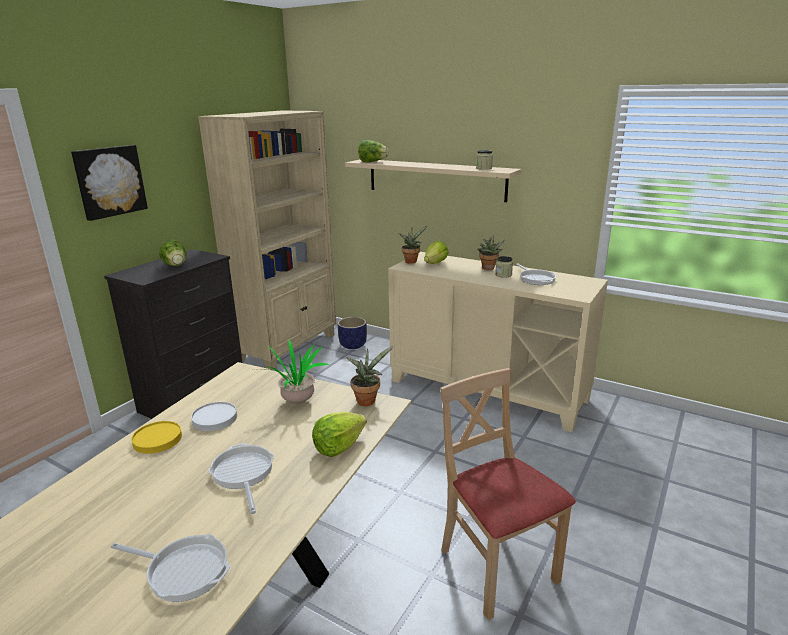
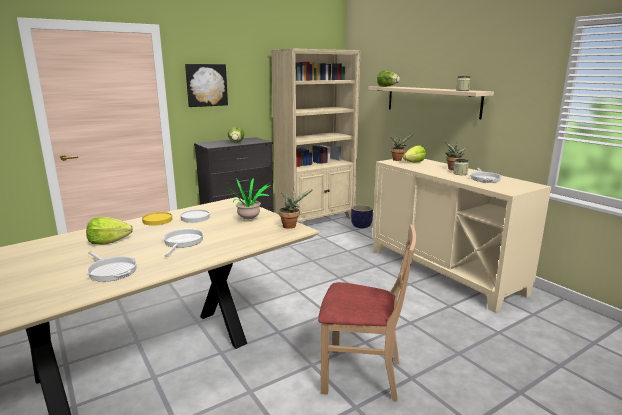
camera: 25 degrees right, 5 degrees down
(338, 447) = (247, 242): lettuce -> lettuce (108, 242)
(497, 567) = (361, 375): beige chair -> beige chair turned 105 degrees clockwise

